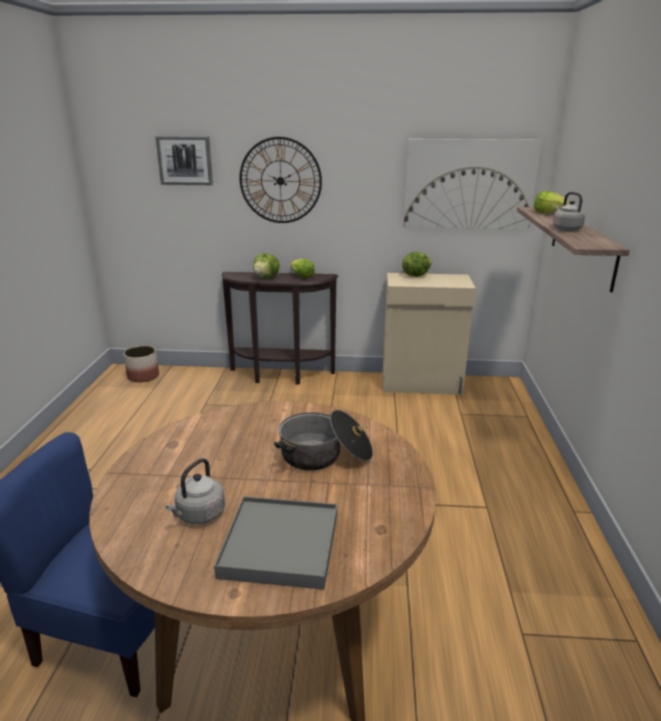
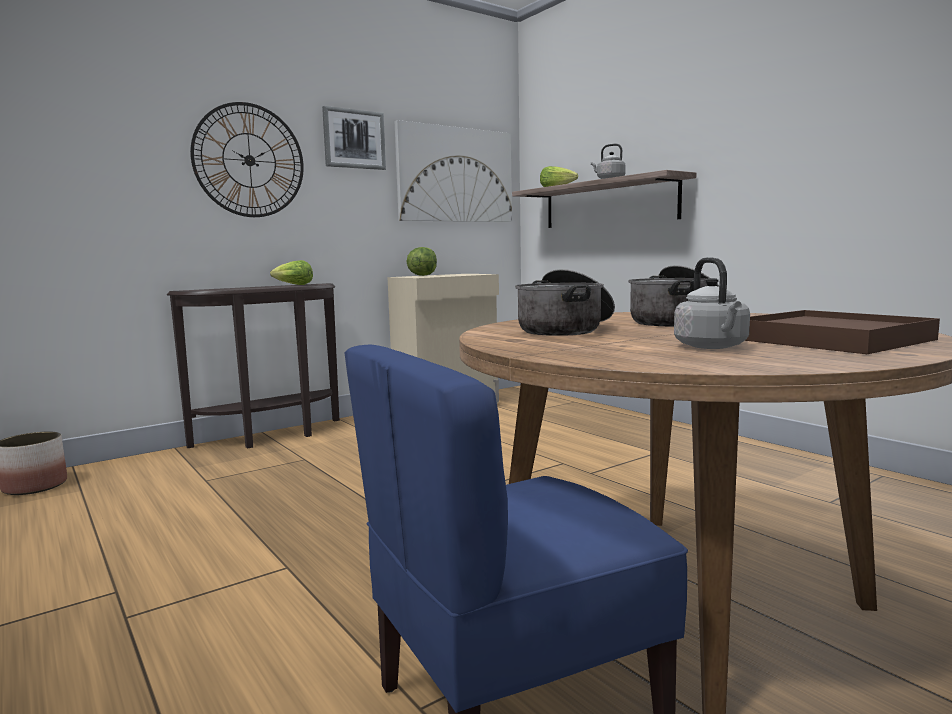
camera: 40 degrees left, 15 degrees down
(185, 160) = (100, 122): picture -> picture (354, 139)
(237, 437) = (566, 329): none -> cooking pot
(266, 278) = (251, 287): lettuce -> none
(281, 545) = (830, 339): grey tray -> brown tray

